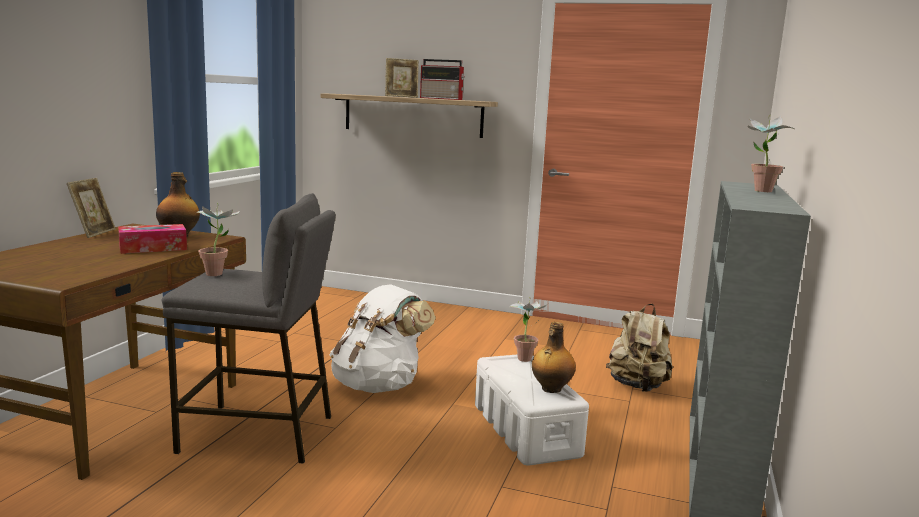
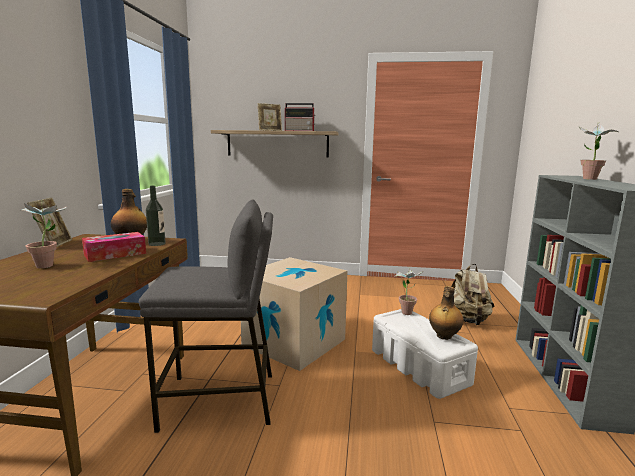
camera: 10 degrees left, 0 degrees up
(206, 240) = (157, 244): none -> bottle
(218, 273) = (178, 271): potted plant -> potted plant (49, 264)
(379, 385) = (294, 342): white backpack -> cardboard box

